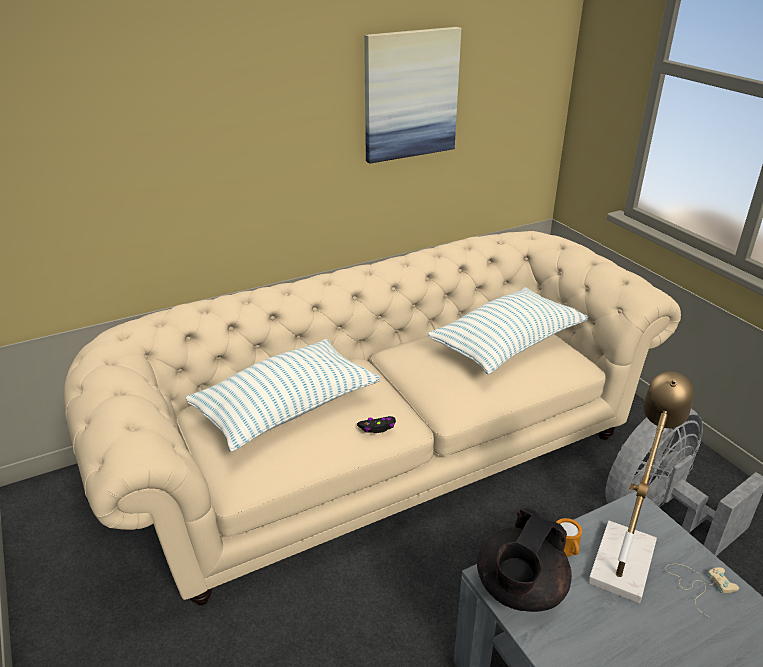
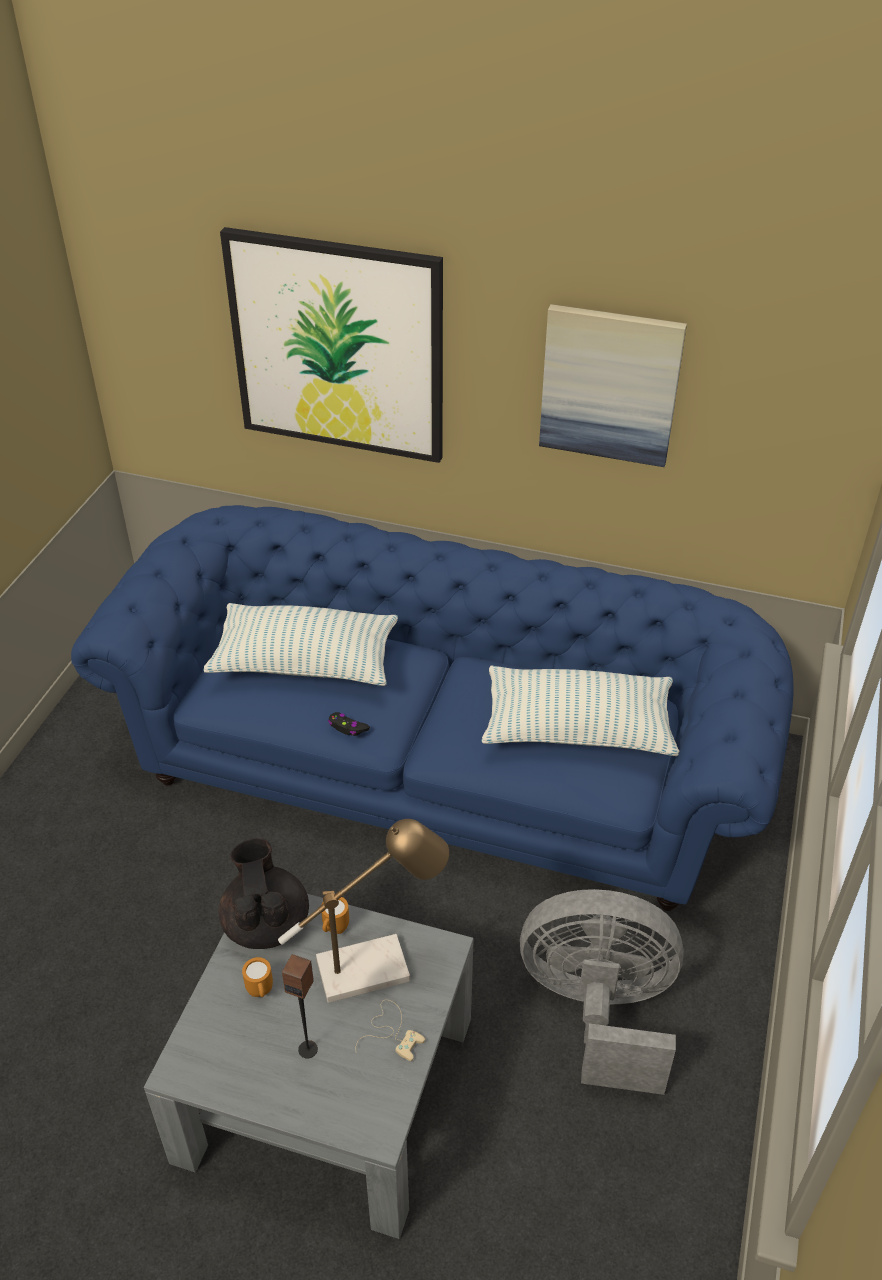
camera: 45 degrees right, 10 degrees up
(188, 128) = (338, 346): none -> picture
(382, 447) = (440, 758): beige sofa -> blue sofa
(519, 590) = (266, 923): black teapot -> black teapot turned 90 degrees clockwise
(594, 640) = (261, 993): none -> orange mug
(681, 646) = (308, 1049): none -> speaker

